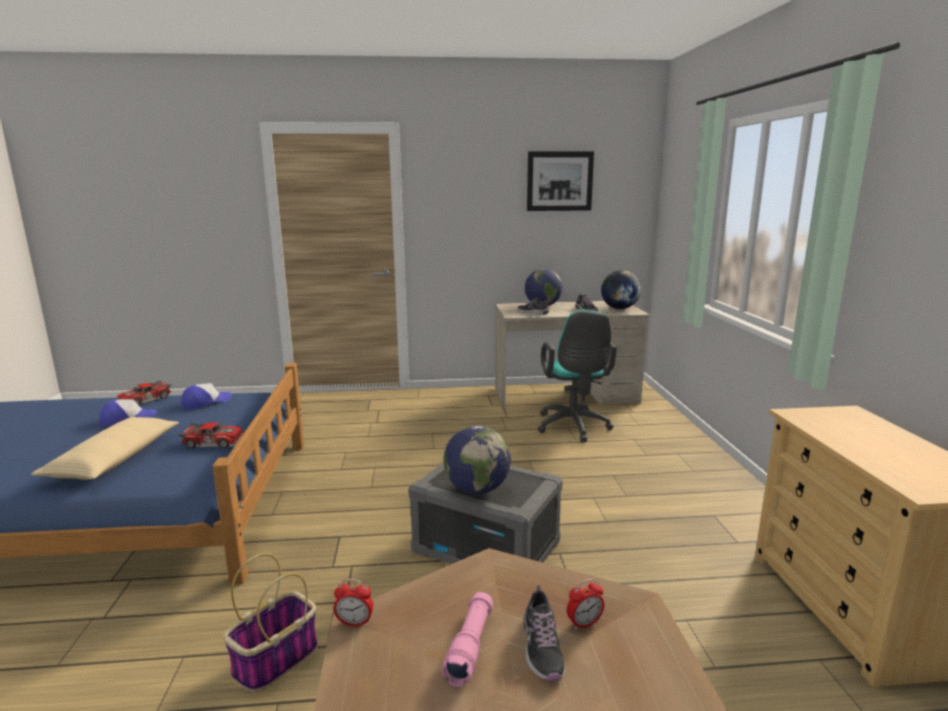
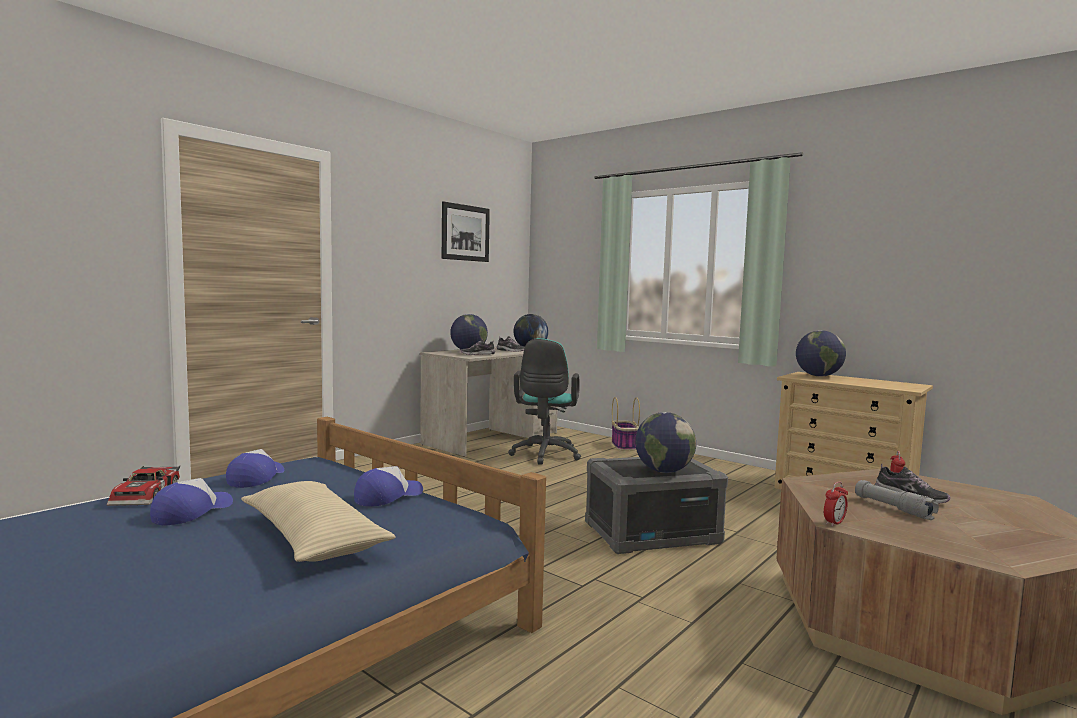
camera: 45 degrees left, 10 degrees down
(215, 441) = (388, 496): toy car -> cap
(275, 661) = (684, 647): basket -> basket (624, 446)
(470, 646) = (893, 508): pink flashlight -> grey flashlight
(573, 428) = (544, 455): turquoise office chair -> turquoise office chair turned 60 degrees clockwise
(852, 422) = (818, 376): none -> globe

